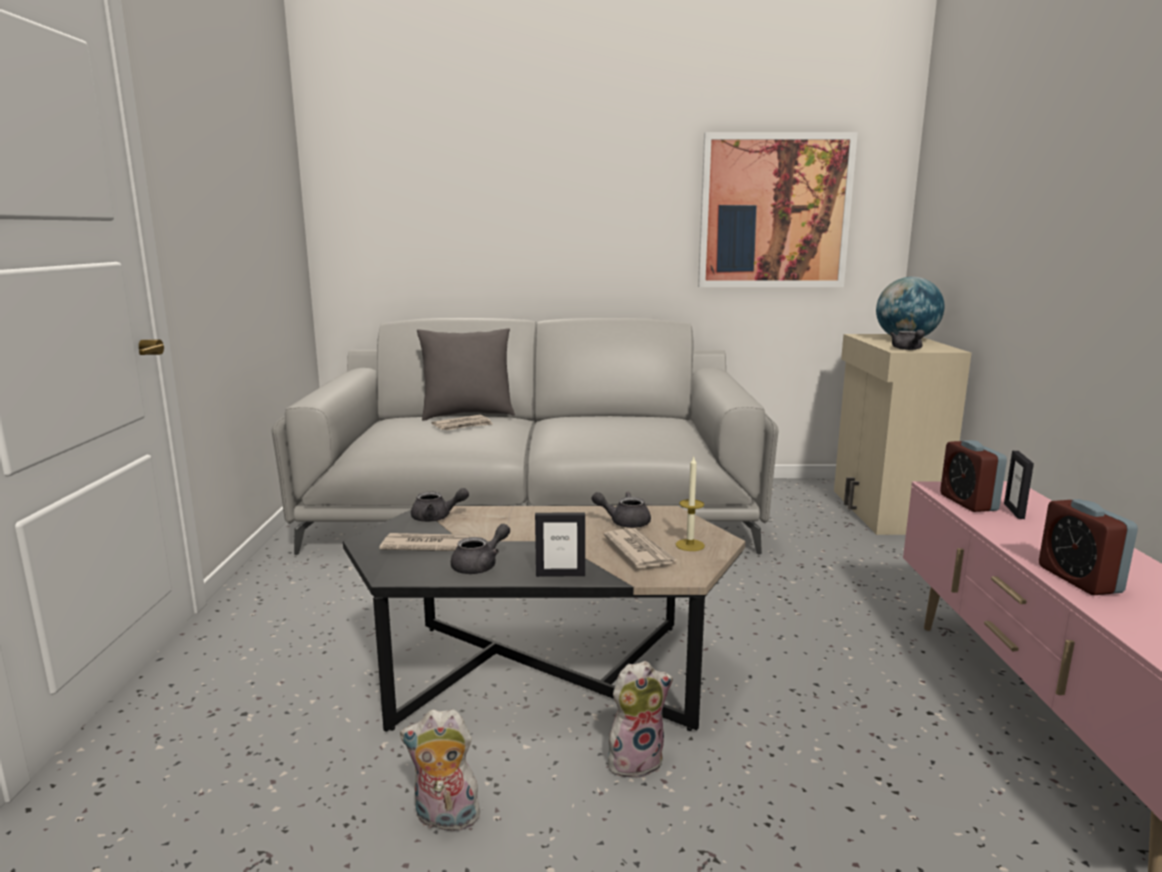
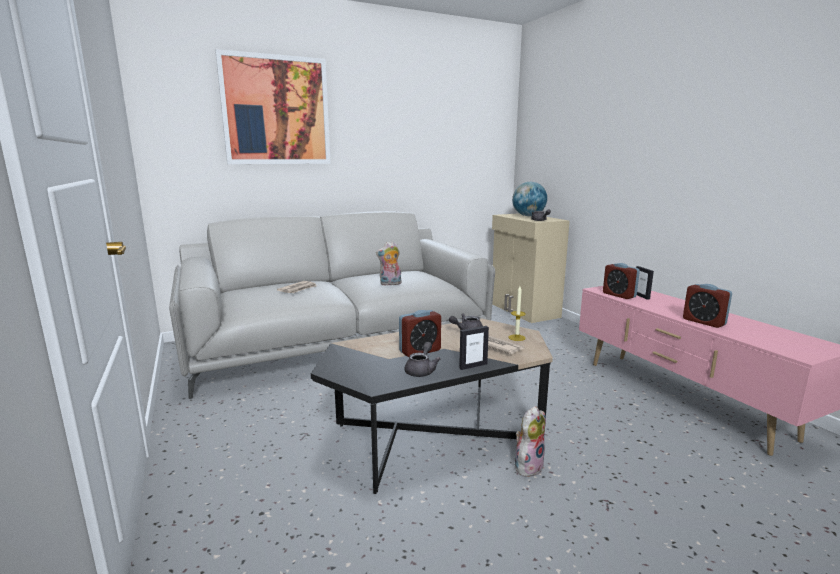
camera: 25 degrees left, 0 degrees up
(425, 546) = (371, 366): newspaper -> none
(437, 517) = (354, 348): grey teapot -> none
(444, 819) = (459, 532): plush toy -> plush toy (390, 284)
(467, 415) = (288, 282): grey pillow -> none
(516, 538) = (420, 351): none -> alarm clock
(774, 211) = (449, 145): picture -> picture (276, 111)

